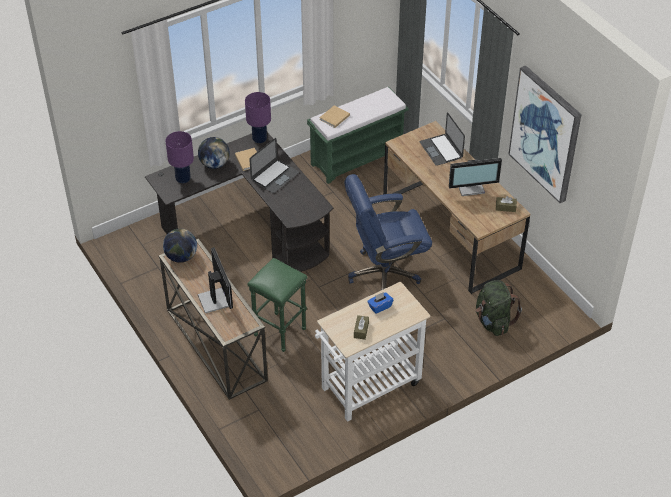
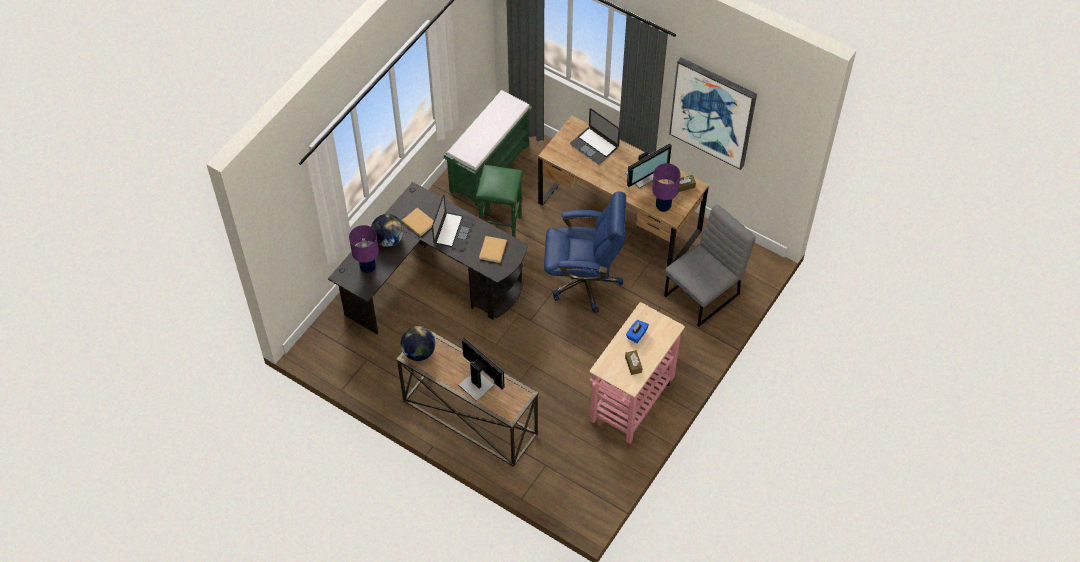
camera: 25 degrees left, 10 degrees up
(259, 139) = (415, 196): purple table lamp -> purple table lamp (663, 206)
(280, 332) = (521, 381): green stool -> green stool (501, 228)
(334, 118) = (470, 144): beige book -> beige book (492, 251)
(369, 387) = (631, 402): white cart -> pink cart
(385, 273) = (583, 282): blue office chair -> blue office chair turned 135 degrees counterclockwise
(493, 321) = (704, 293): green backpack -> grey chair

